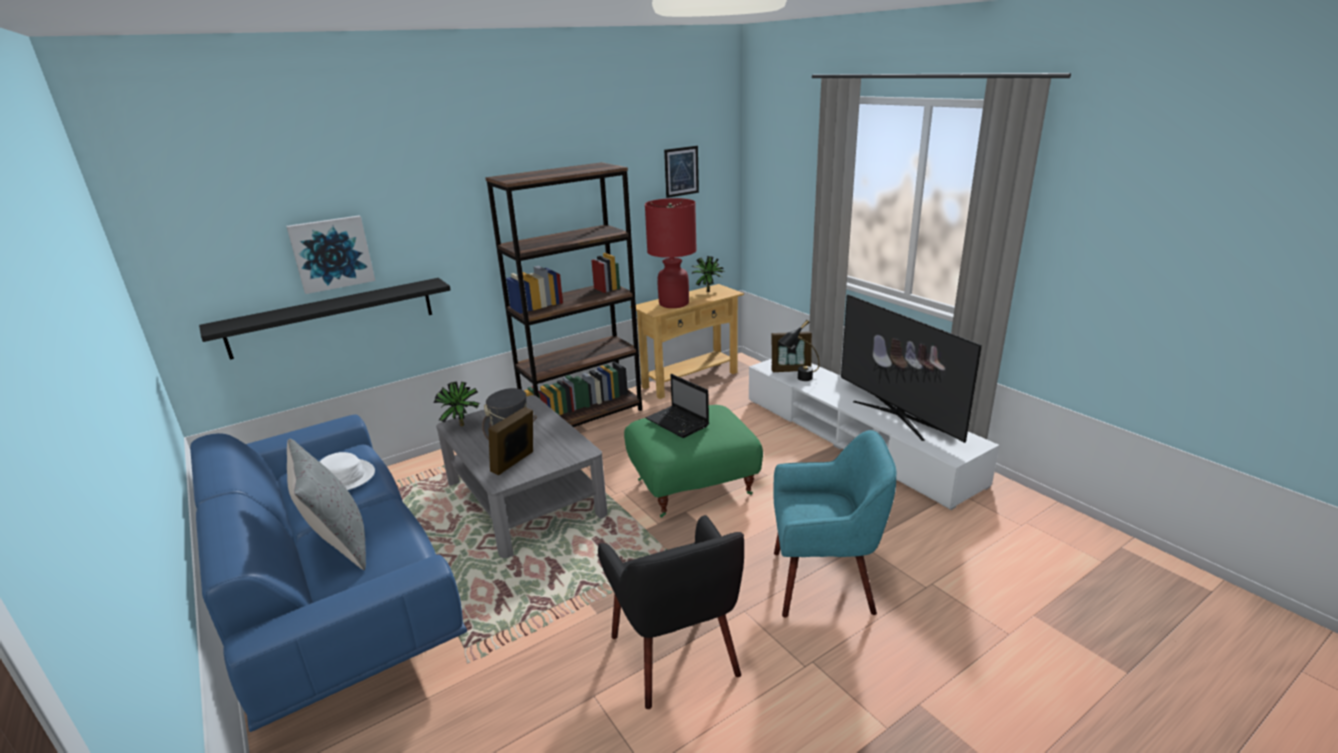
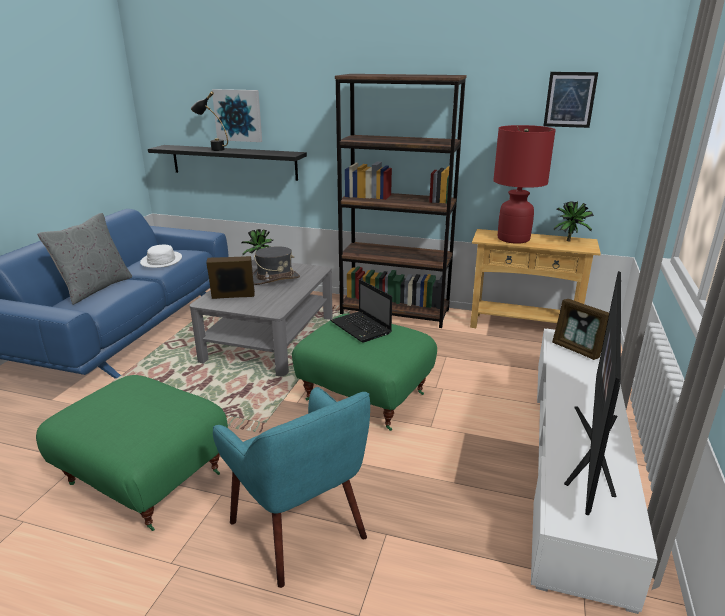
camera: 50 degrees right, 0 degrees up
(676, 655) = (143, 481): black armchair -> green ottoman
(678, 423) = (362, 328): laptop -> laptop turned 45 degrees counterclockwise
(798, 379) = (565, 360): black table lamp -> black table lamp (213, 149)

